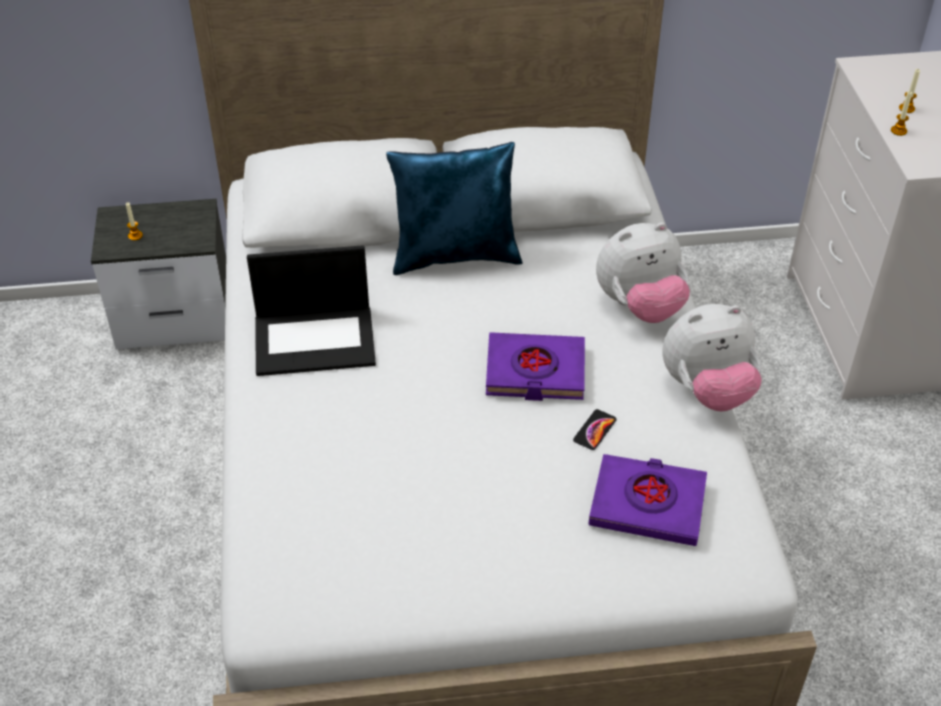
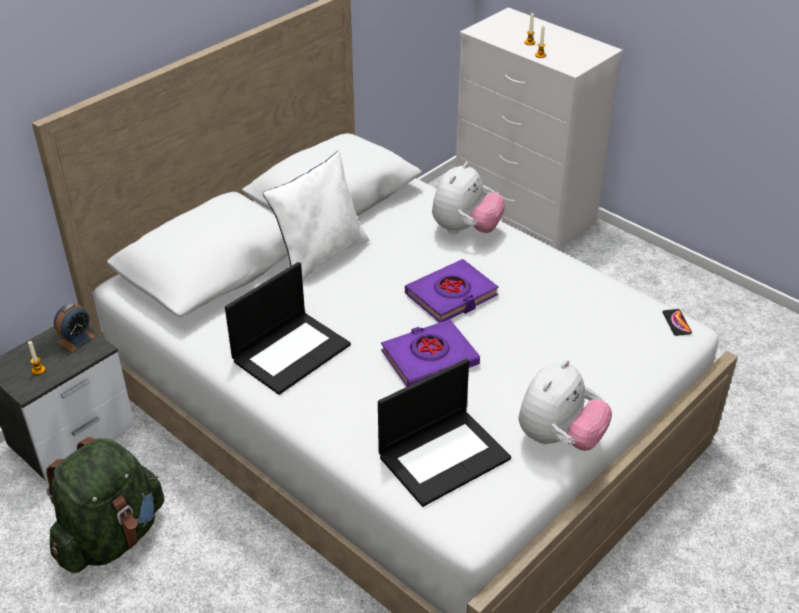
camera: 40 degrees left, 5 degrees down
(114, 432) = (112, 537): none -> green backpack
(193, 223) = (76, 339): none -> alarm clock
(326, 535) = (444, 456): none -> laptop
(455, 255) = (320, 256): blue pillow -> white pillow
(594, 430) = (523, 308): phone -> phone (676, 323)
(647, 504) = (597, 329): purple book -> purple book (429, 358)
(707, 390) = (555, 254): plush toy -> plush toy (559, 438)

